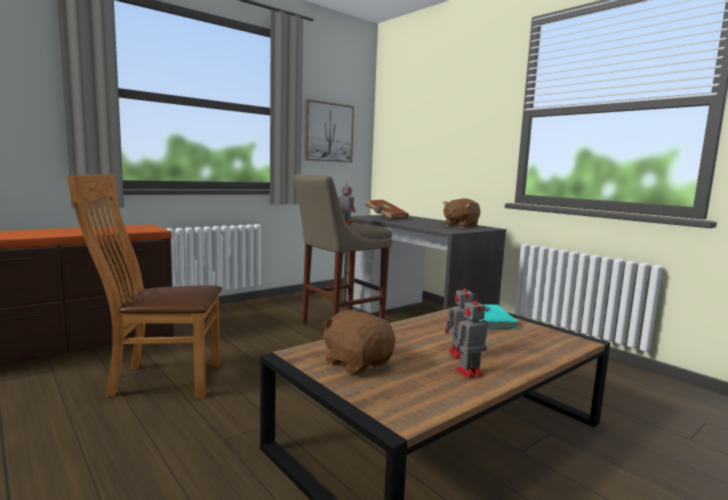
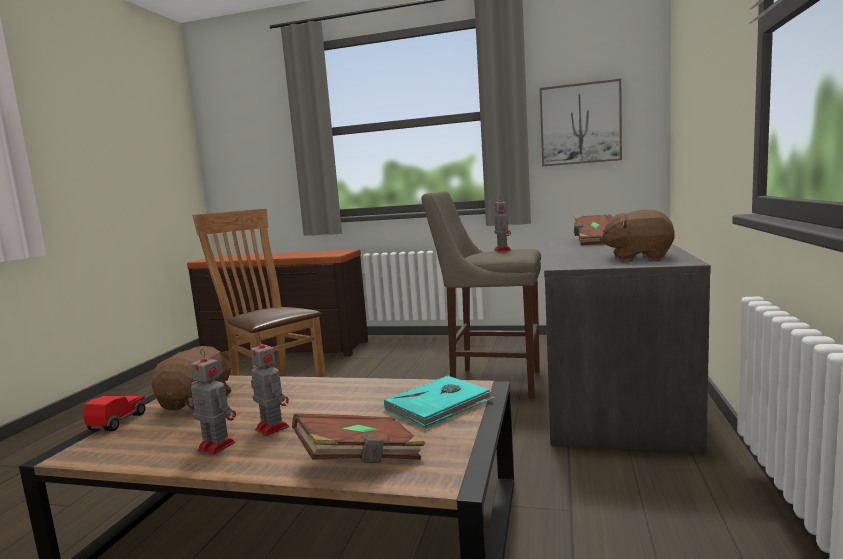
camera: 55 degrees right, 0 degrees up
(348, 395) = (118, 422): none -> toy car
(541, 348) = (360, 460): none -> brown book

